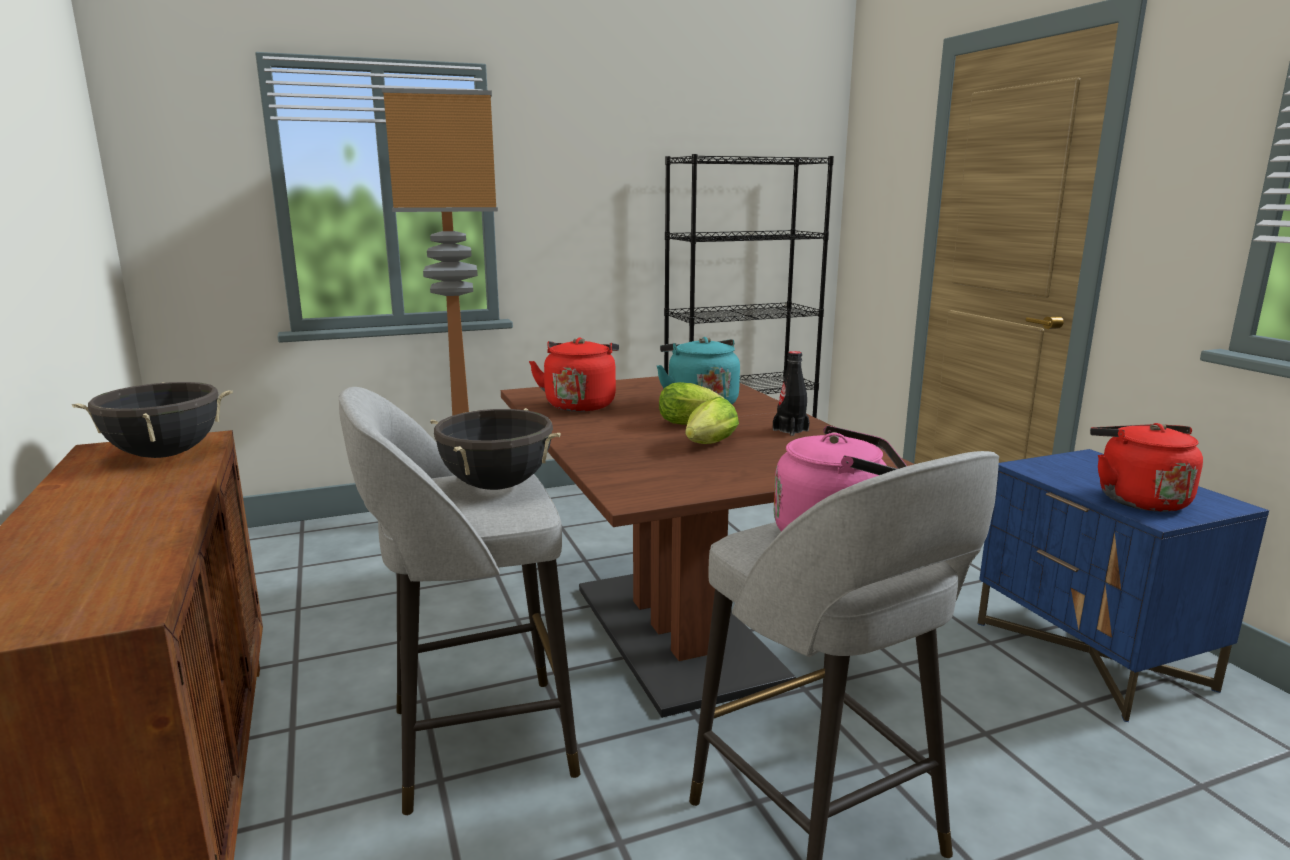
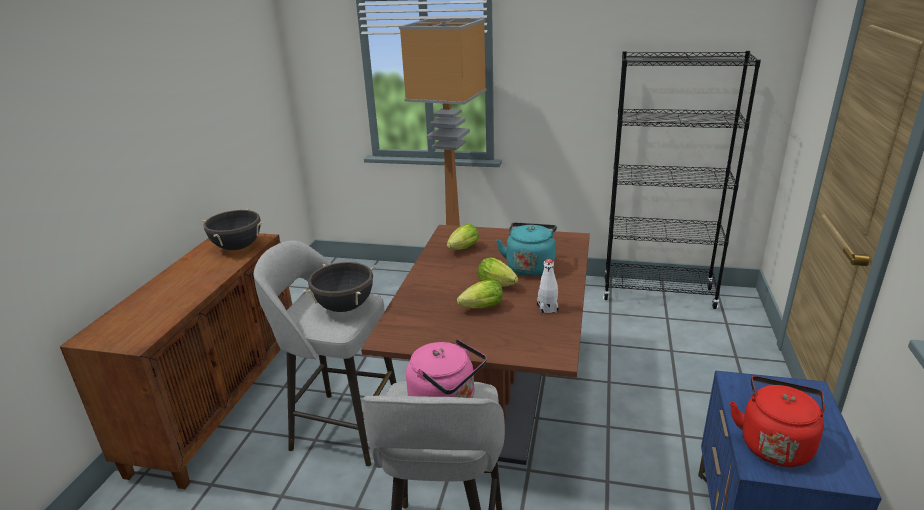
camera: 35 degrees right, 10 degrees up
(580, 404) = (462, 249): red kettle -> lettuce
(790, 430) = (547, 309): black bottle -> white bottle

